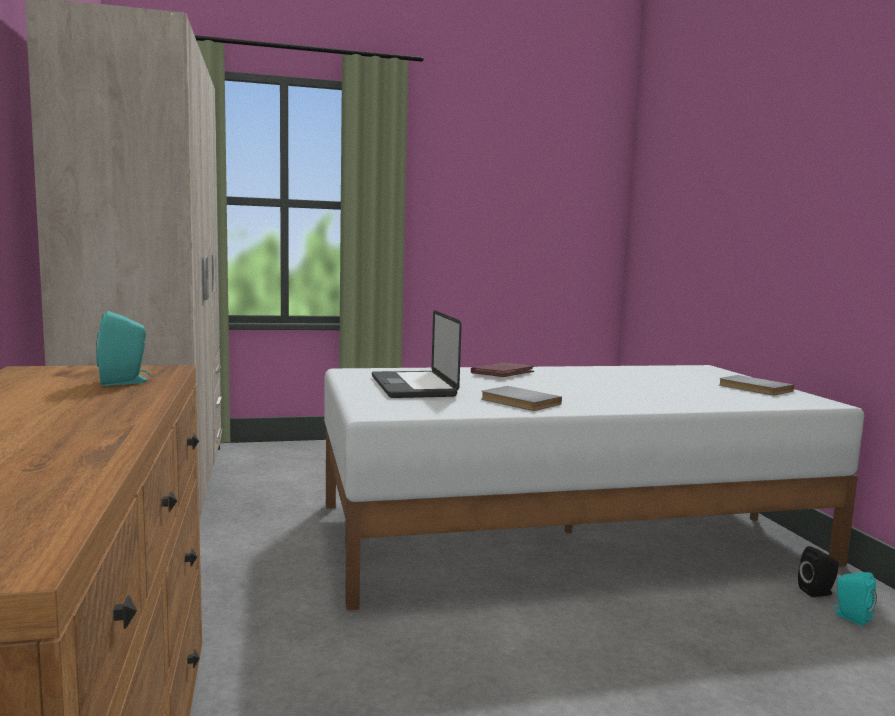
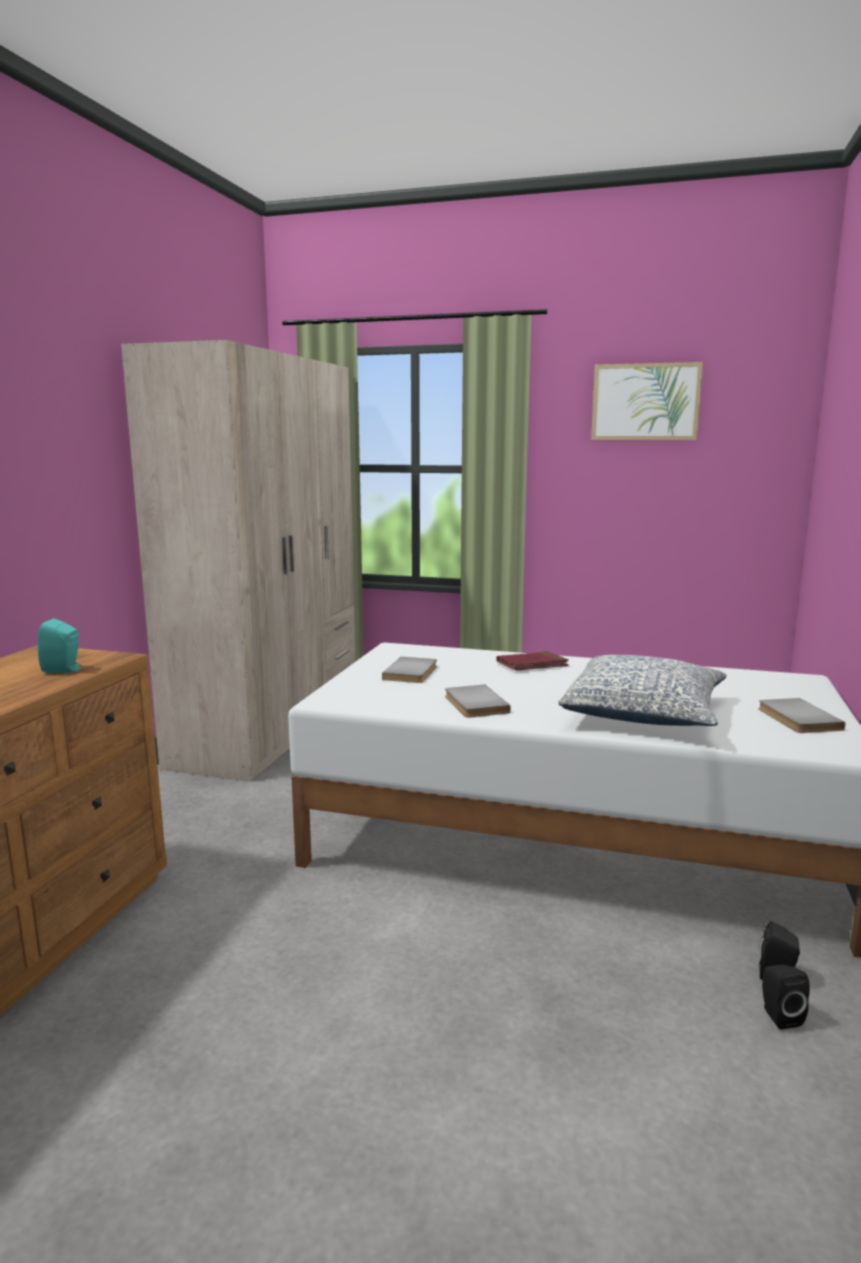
camera: 30 degrees right, 5 degrees up
(413, 386) = (412, 673): laptop -> grey book
(502, 151) = (645, 402): none -> picture
(657, 395) = (644, 714): none -> pillow
(850, 617) = (778, 1015): turquoise speaker -> black speaker

